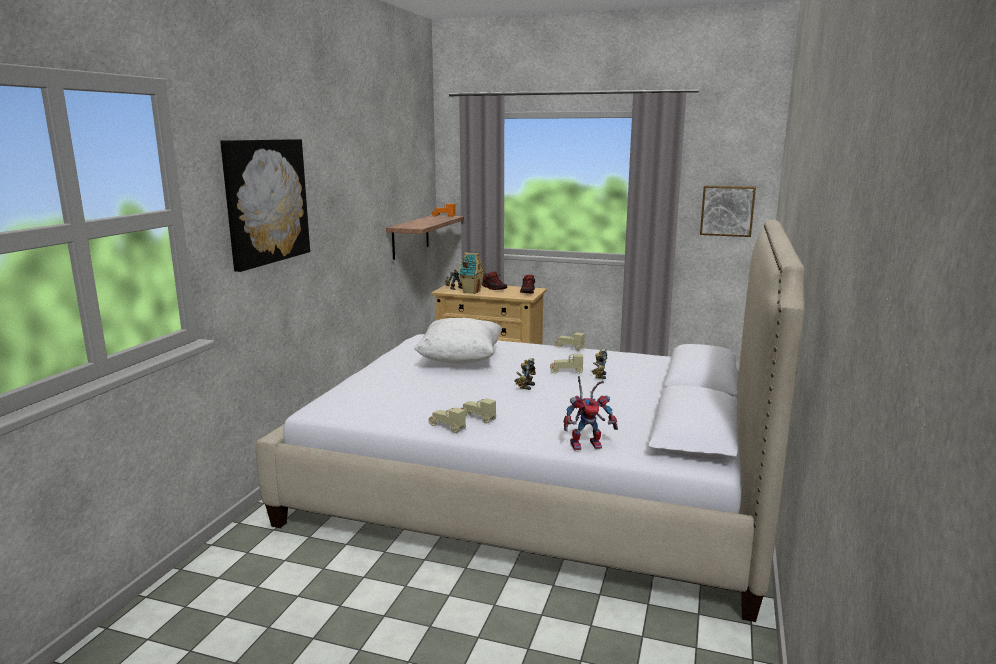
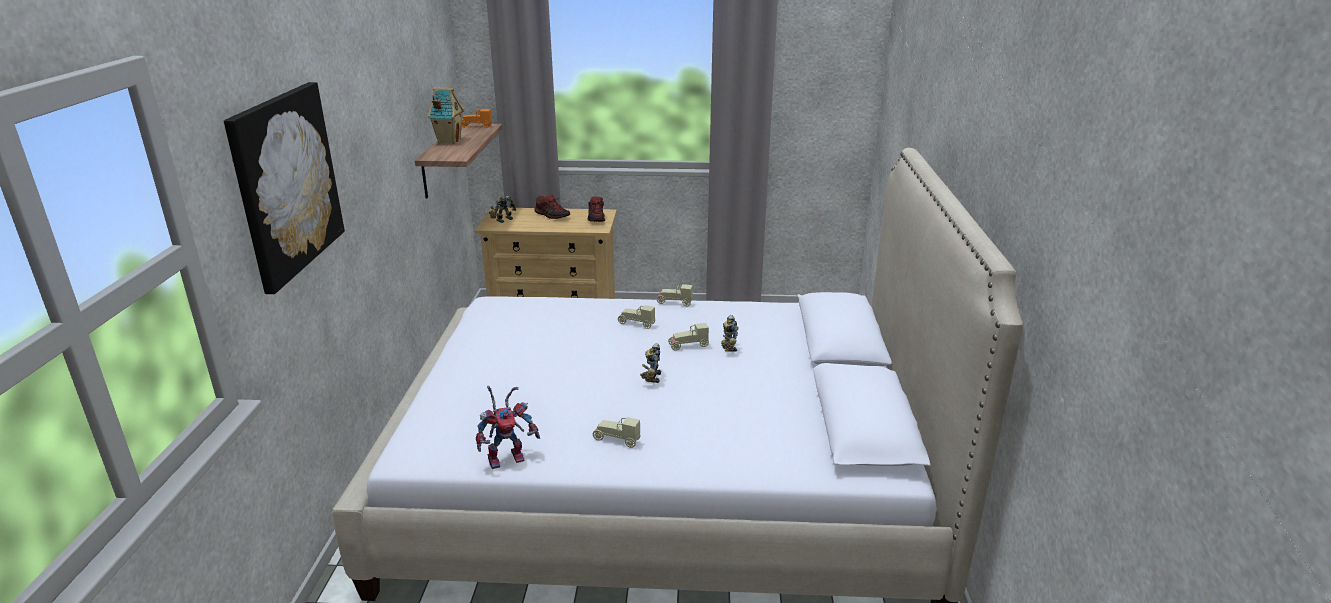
camera: 15 degrees left, 10 degrees up
(446, 427) = (586, 462): beige toy car -> beige toy car (636, 324)
(460, 360) = (554, 341): white pillow -> none
(471, 292) = (526, 225): toy house -> toy house (448, 141)
(588, 444) = (760, 463): toy robot -> toy robot (508, 456)
(727, 210) = (825, 107): picture -> none

